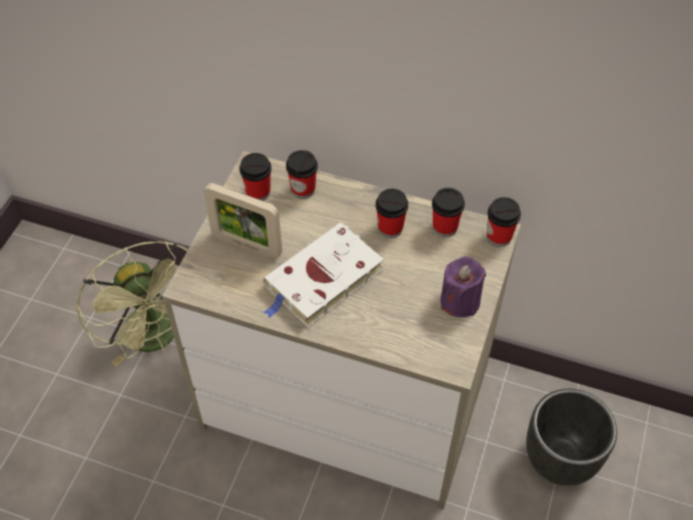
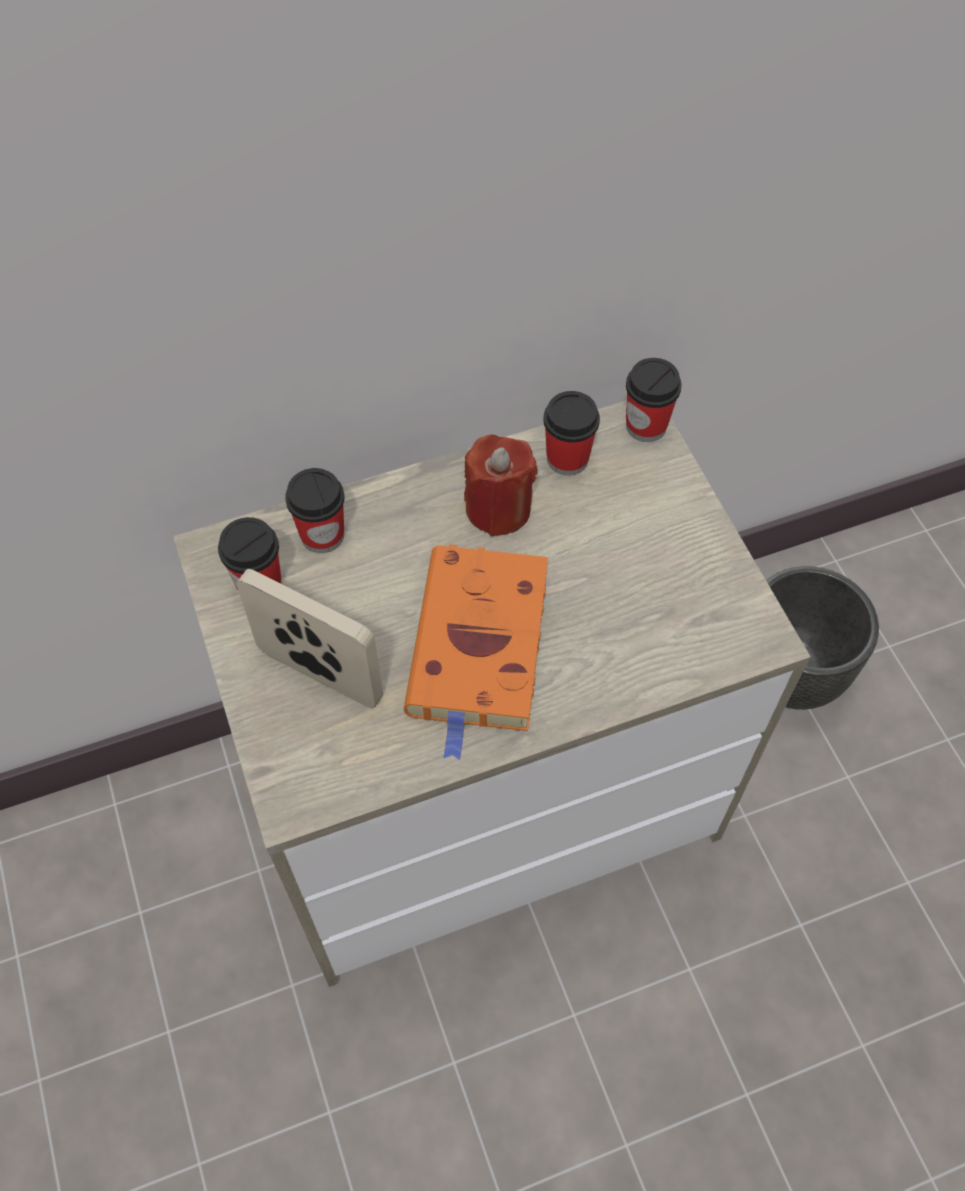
camera: 40 degrees left, 5 degrees up
(158, 338) = (152, 908): green fan -> none
(246, 245) = (320, 674): picture frame -> picture frame turned 135 degrees counterclockwise
(321, 280) = (479, 649): white book -> orange book
(390, 228) = (498, 508): cup -> red candle
(460, 301) = (684, 546): purple candle -> none

